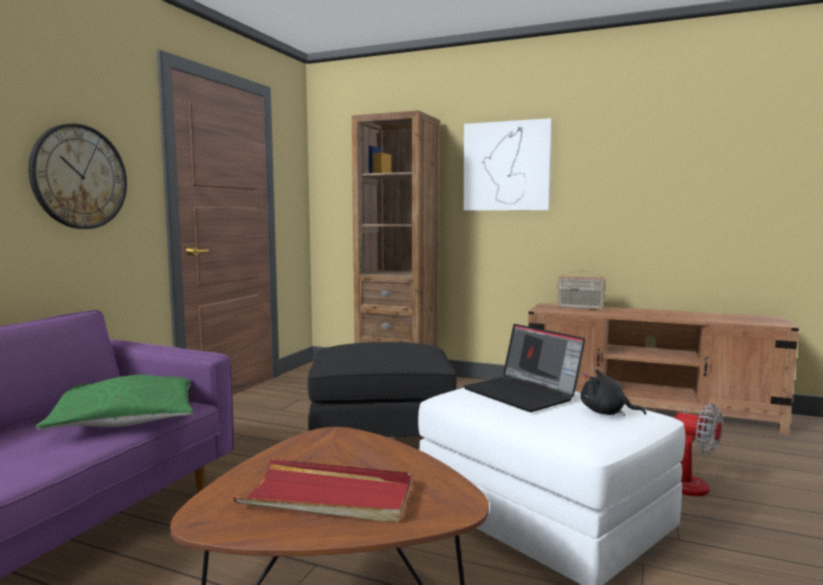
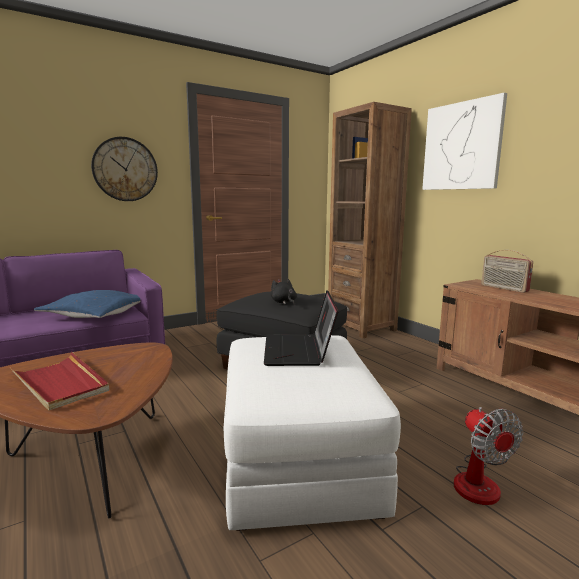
camera: 35 degrees right, 5 degrees up
(129, 417) = (97, 314): green pillow -> blue pillow
(606, 413) = (326, 383): black plush toy -> black plush toy (284, 302)

